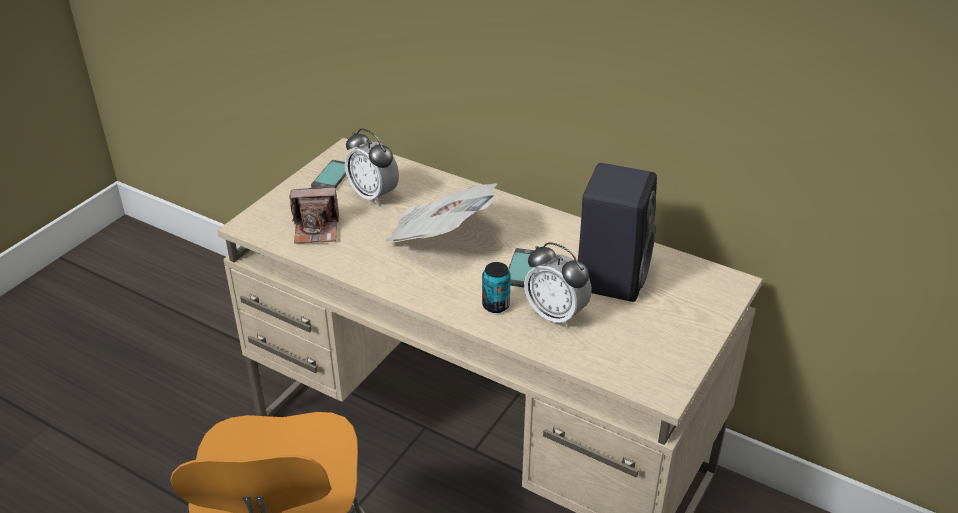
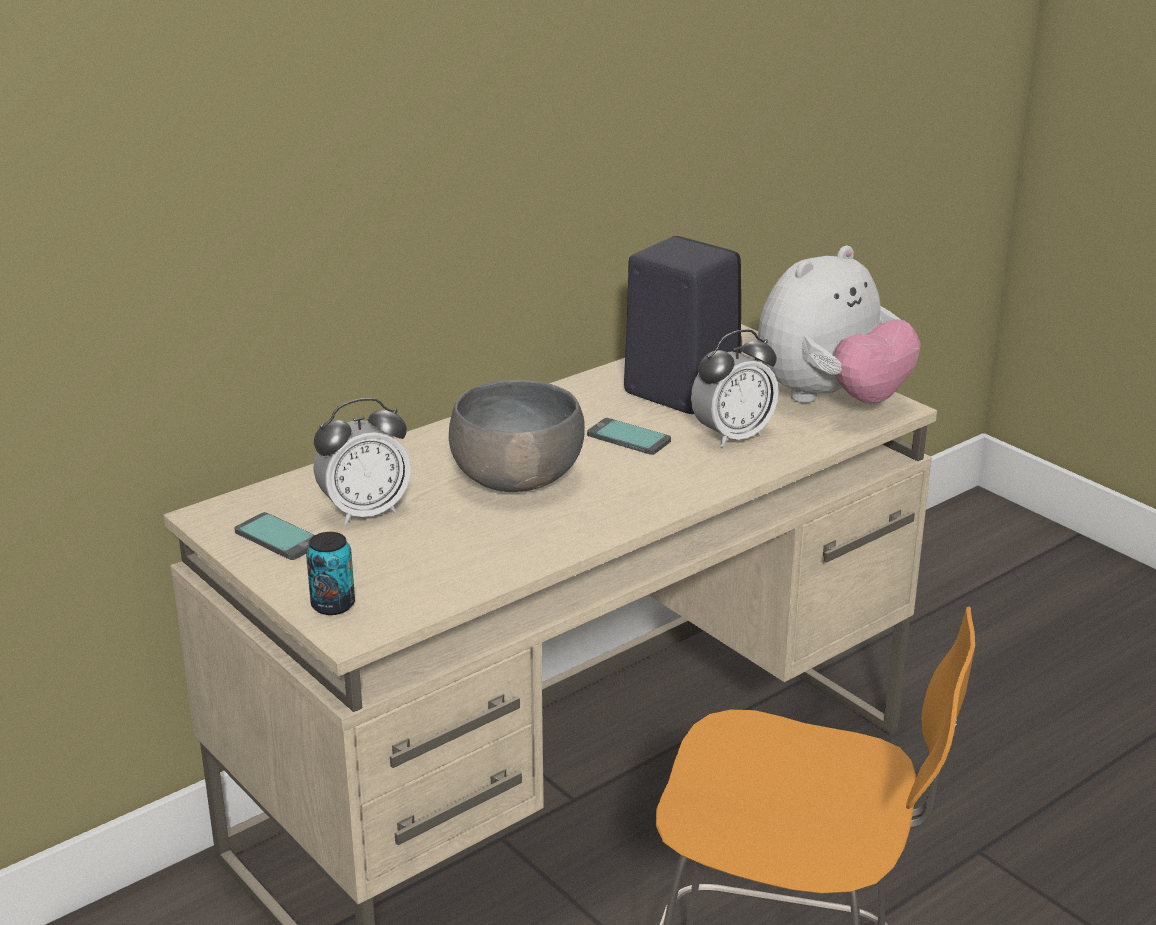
camera: 70 degrees left, 10 degrees down
(316, 229) = (416, 570): camera -> none
(441, 237) = (516, 478): newspaper -> grey bowl
(496, 305) = (692, 468): can -> can (333, 605)
(651, 354) = (831, 400): none -> plush toy

